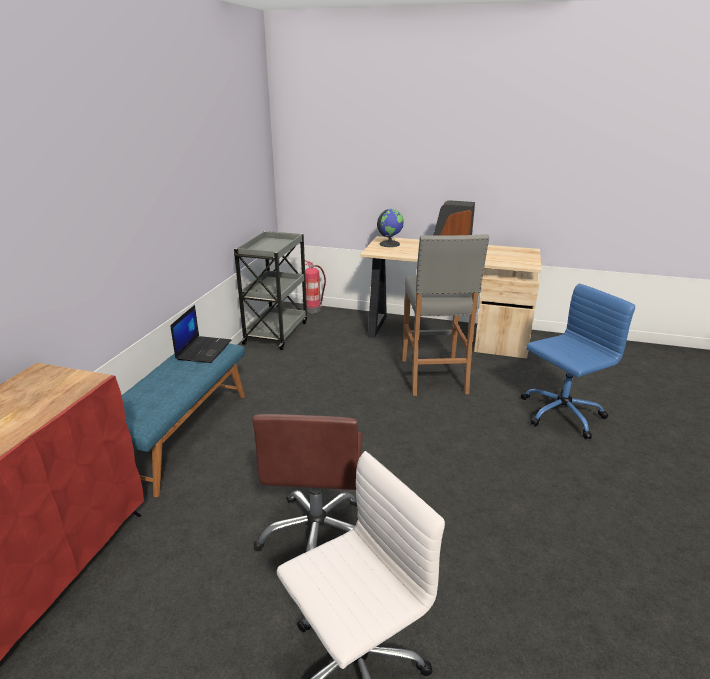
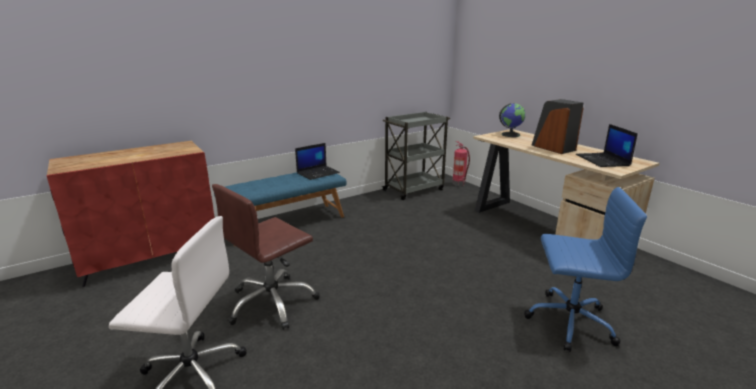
camera: 40 degrees right, 5 degrees down
(434, 376) = (488, 251): grey stool -> none
(505, 256) = (603, 160): none -> laptop

